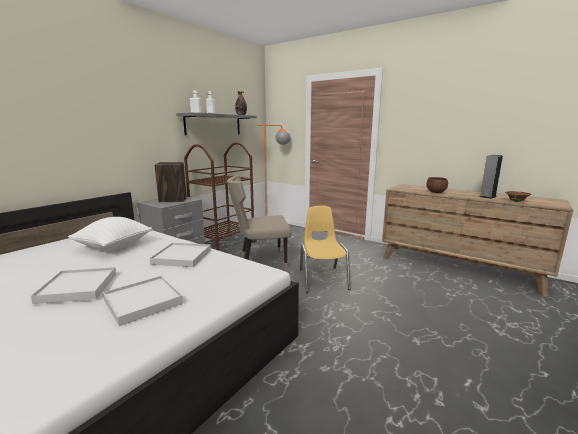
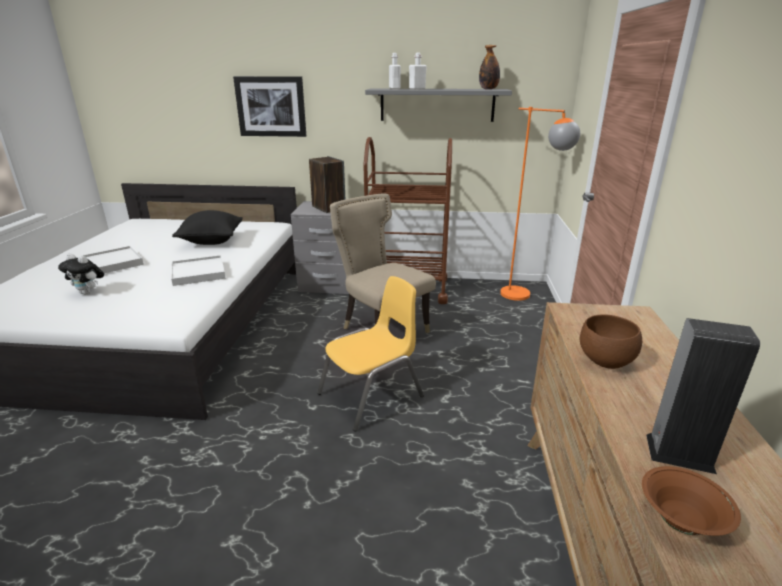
camera: 60 degrees right, 10 degrees up
(102, 125) = (271, 106): none -> picture
(114, 247) = (212, 241): white pillow -> black pillow
(143, 301) = (88, 293): white tray -> plush toy

